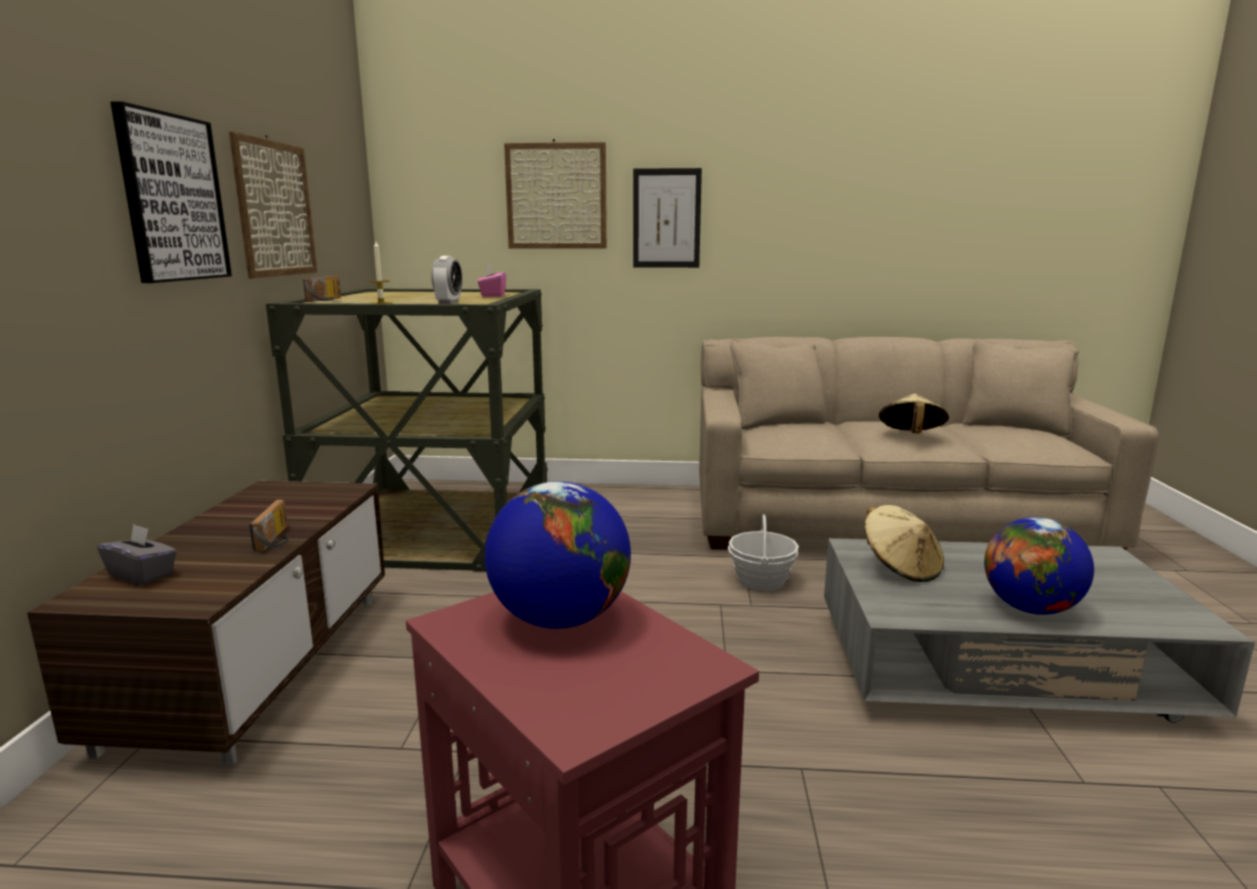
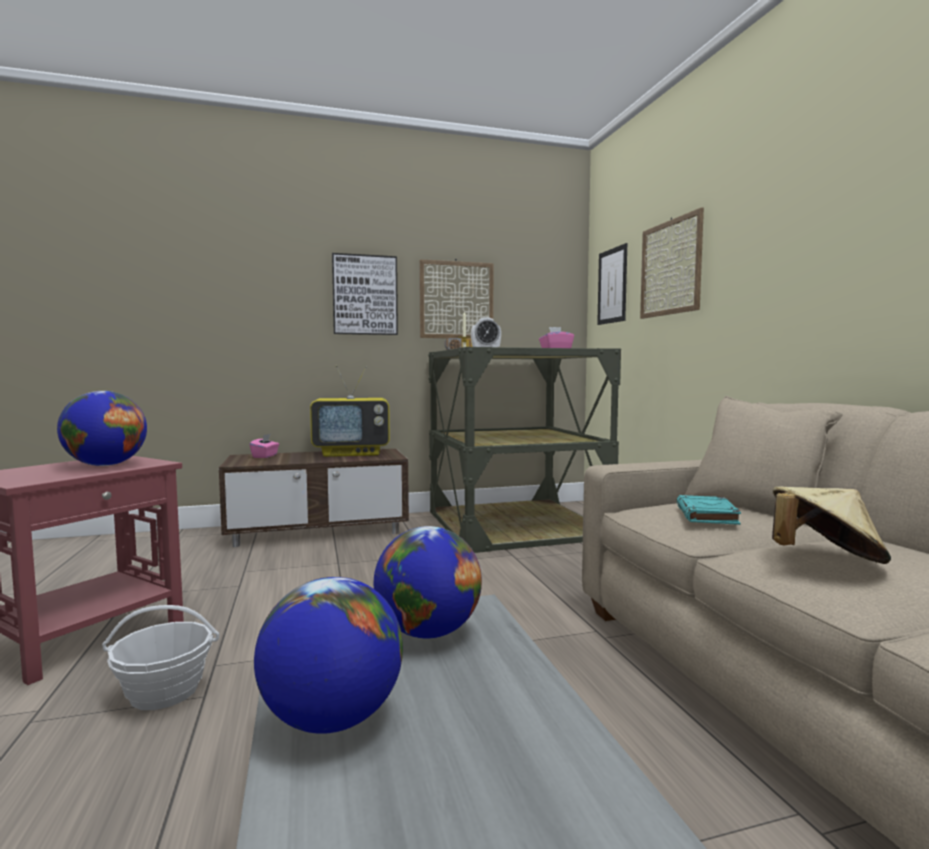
camera: 70 degrees right, 10 degrees down
(142, 575) = (265, 456): grey tissue box -> pink tissue box
(255, 508) = (352, 453): none -> television
(277, 539) = (311, 460): radio -> none
(666, 218) = (746, 270): picture -> picture (612, 286)
(761, 581) = (545, 646): basket -> basket (164, 692)
(808, 433) = (707, 515): none -> turquoise book
(901, 568) = (428, 632): beige hat -> globe

